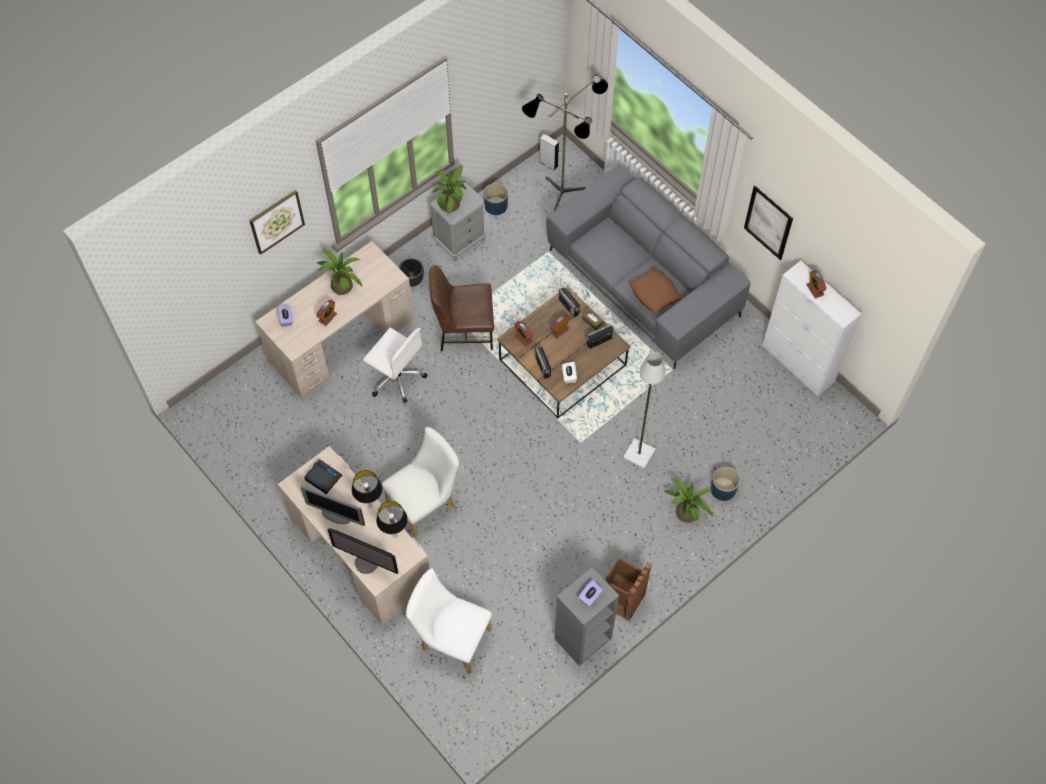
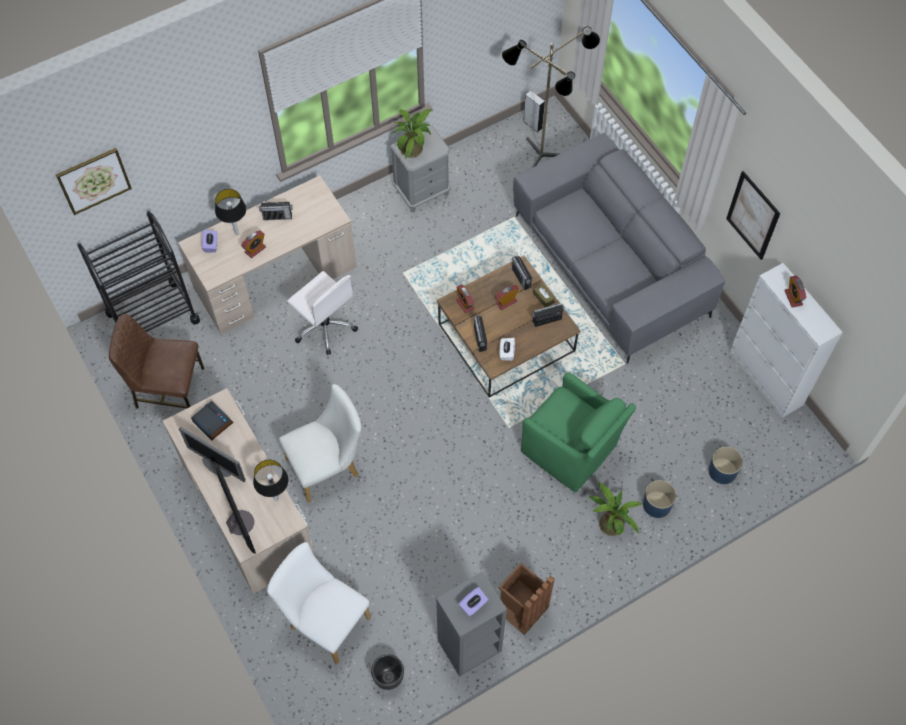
camera: 10 degrees right, 0 degrees up
(236, 393) = (153, 317): none -> black cart
(276, 221) = (209, 135): picture -> picture (93, 180)
(341, 284) = (277, 216): potted plant -> radio
(367, 562) = (240, 522): monitor -> monitor turned 150 degrees counterclockwise
(371, 505) = (257, 460): table lamp -> table lamp (237, 233)
(412, 280) = (362, 226): black planter -> black planter (388, 677)
(464, 330) = (407, 287): brown chair -> brown chair (168, 388)
(496, 205) = (468, 160): blue planter -> blue planter (722, 471)
(639, 454) = (571, 451): grey floor lamp -> green armchair
(654, 293) = (617, 277): brown pillow -> none

